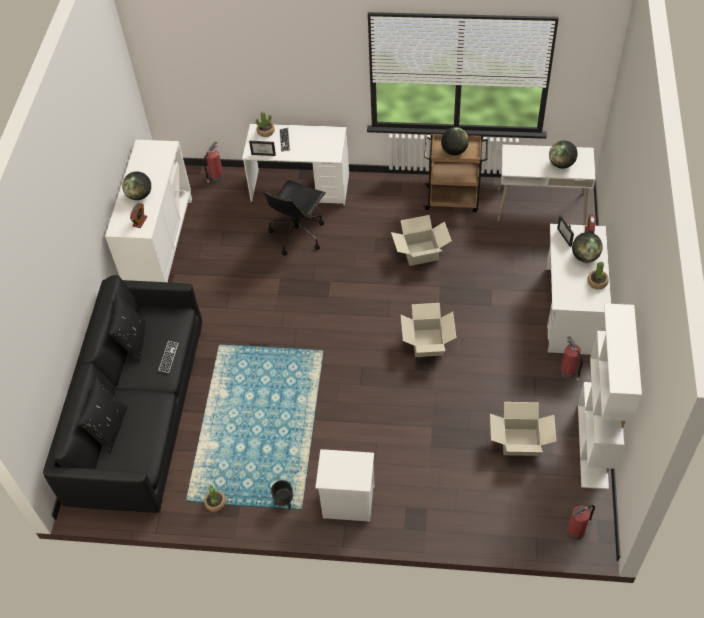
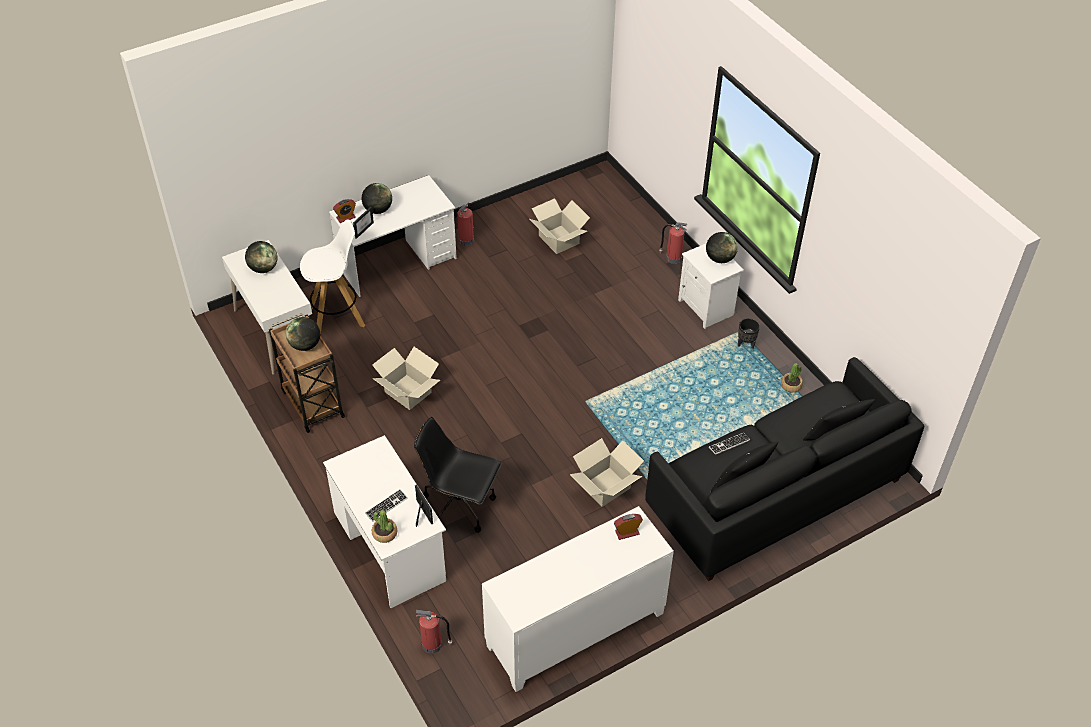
camera: 130 degrees left, 5 degrees down
(139, 195) = (593, 560): globe -> globe (720, 259)
(297, 234) = (460, 506): black office chair -> black office chair turned 150 degrees counterclockwise
(427, 343) = (512, 336): cardboard box -> cardboard box (606, 487)
(532, 247) = (337, 317): none -> white stool
(576, 531) = (604, 184): fire extinguisher -> fire extinguisher (672, 258)
(593, 446) = (525, 201): white bookcase -> none
(597, 282) = (402, 193): potted plant -> none

